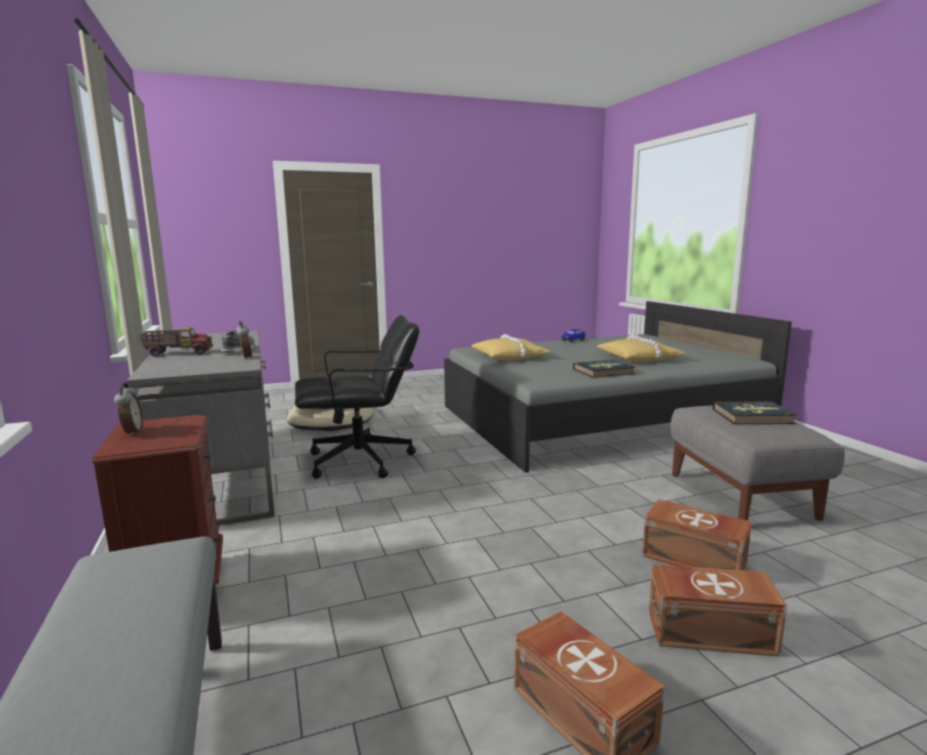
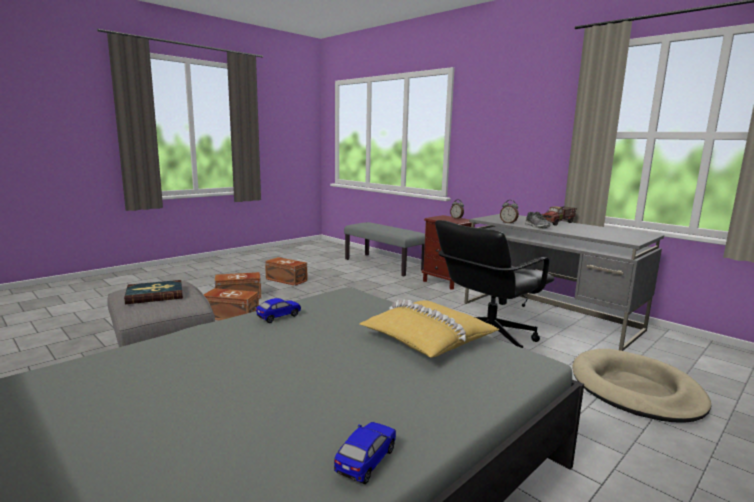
camera: 155 degrees right, 0 degrees up
(603, 371) = (279, 317): book -> toy car
(639, 358) = (212, 366): yellow pillow -> none

